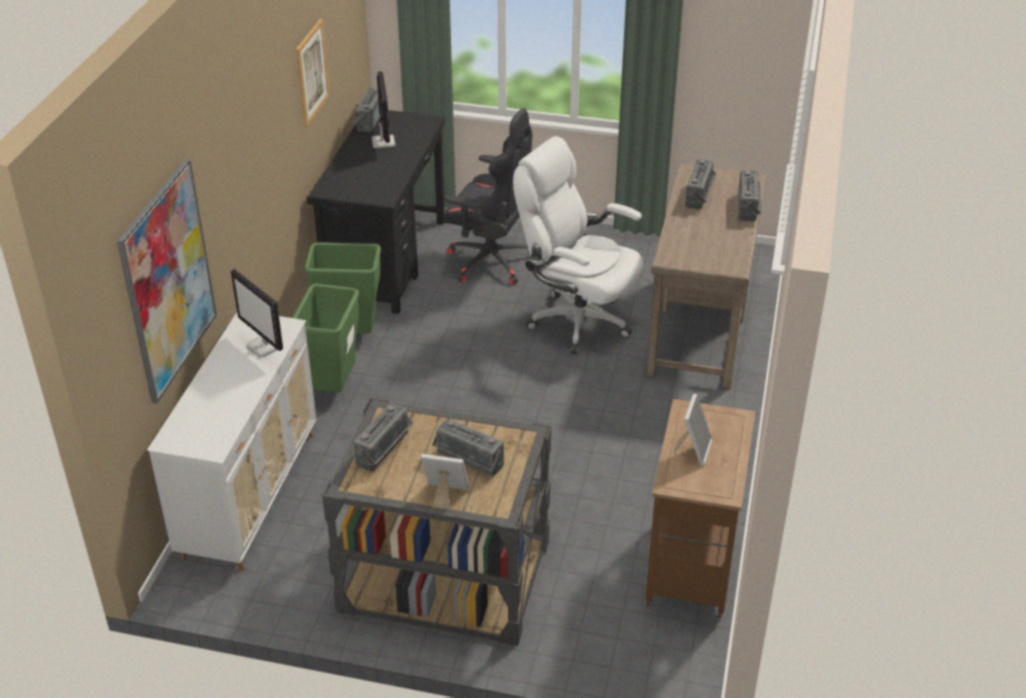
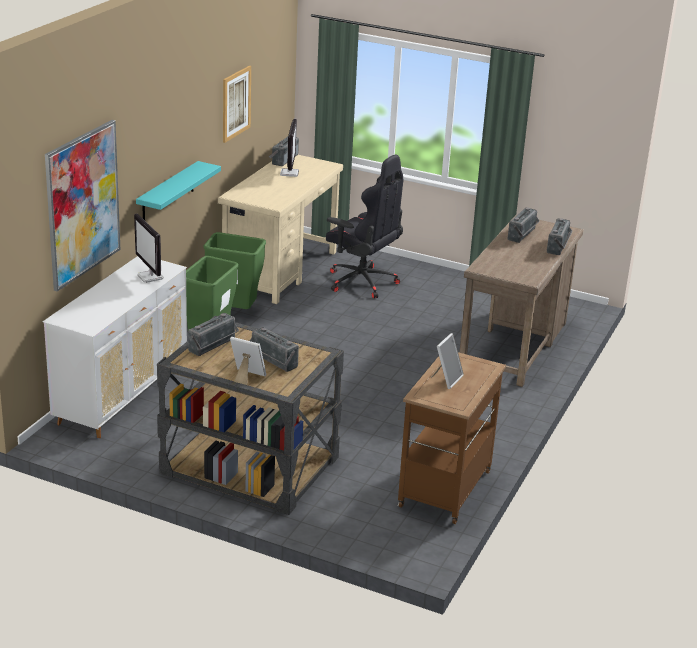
camera: 10 degrees right, 10 degrees down
(256, 217) = (168, 192): none -> turquoise shelf
(385, 260) = (280, 270): black desk -> beige desk
(577, 321) = (416, 328): white office chair -> none

